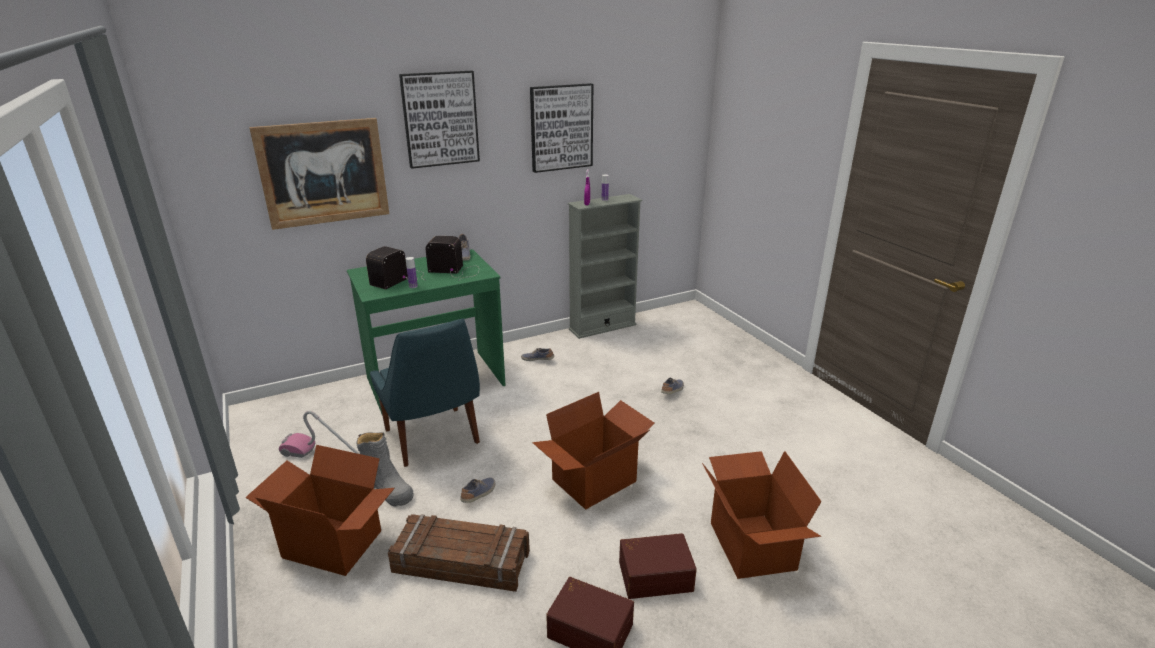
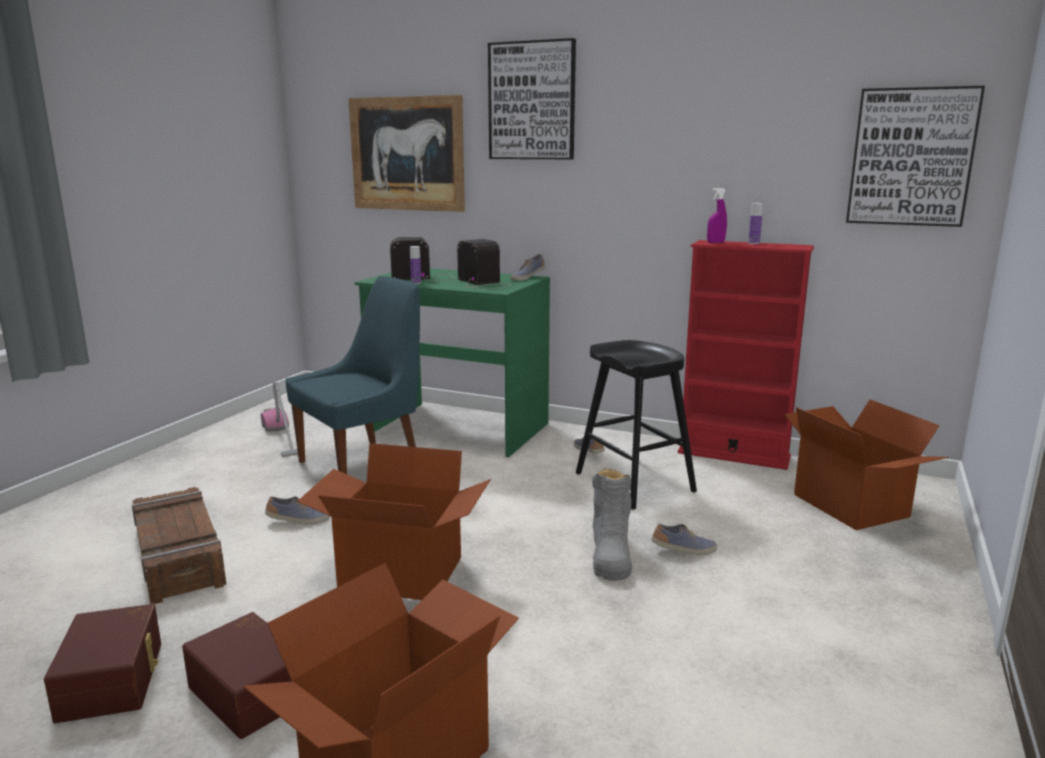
camera: 50 degrees right, 10 degrees down
(333, 543) = (161, 491): cardboard box -> cardboard box (852, 505)
(387, 487) = (263, 478): grey boot -> grey boot (610, 554)
(433, 438) = (364, 465): blue chair -> blue chair turned 150 degrees counterclockwise
(561, 127) = (699, 124): picture -> picture (911, 157)
(591, 366) = (634, 482): none -> black stool
(602, 327) = (733, 455): grey bookcase -> red bookcase

